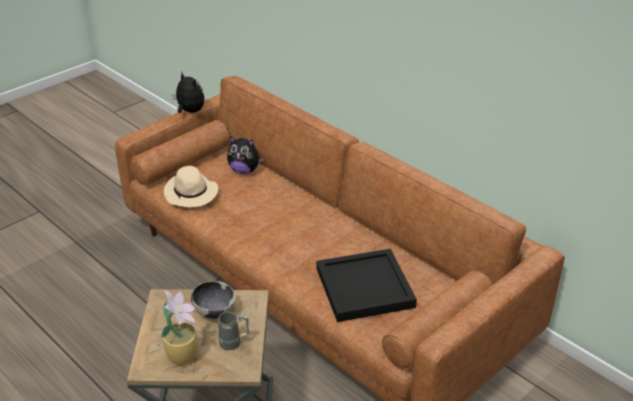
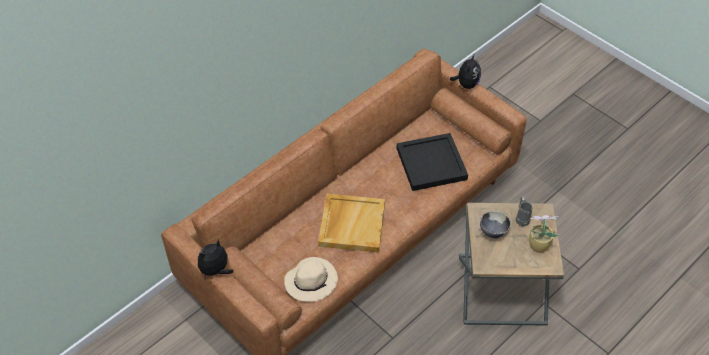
camera: 90 degrees left, 15 degrees up
(244, 170) = (274, 244): plush toy -> plush toy (466, 84)
(265, 220) = (351, 224): none -> beige tray

